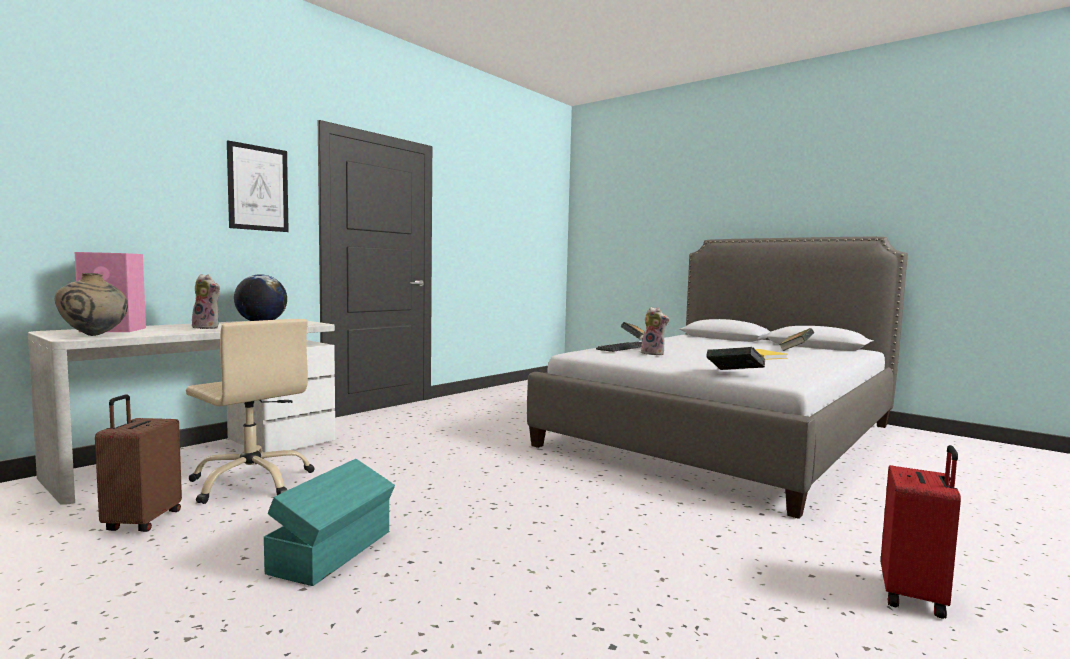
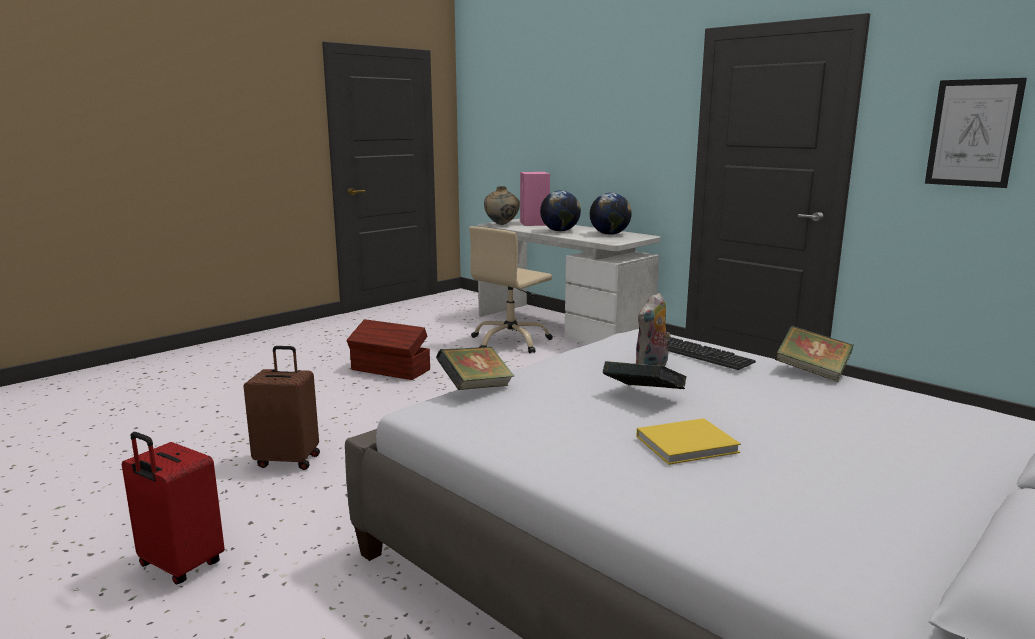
camera: 95 degrees right, 10 degrees up
(142, 521) = (449, 331): brown suitcase -> brown suitcase (288, 460)
(208, 327) = (560, 231): plush toy -> globe
(258, 188) = (646, 112): picture -> picture (973, 133)
(334, 551) = (390, 370): turquoise storage box -> brown storage box
(795, 350) = (860, 519): book -> book (643, 396)

